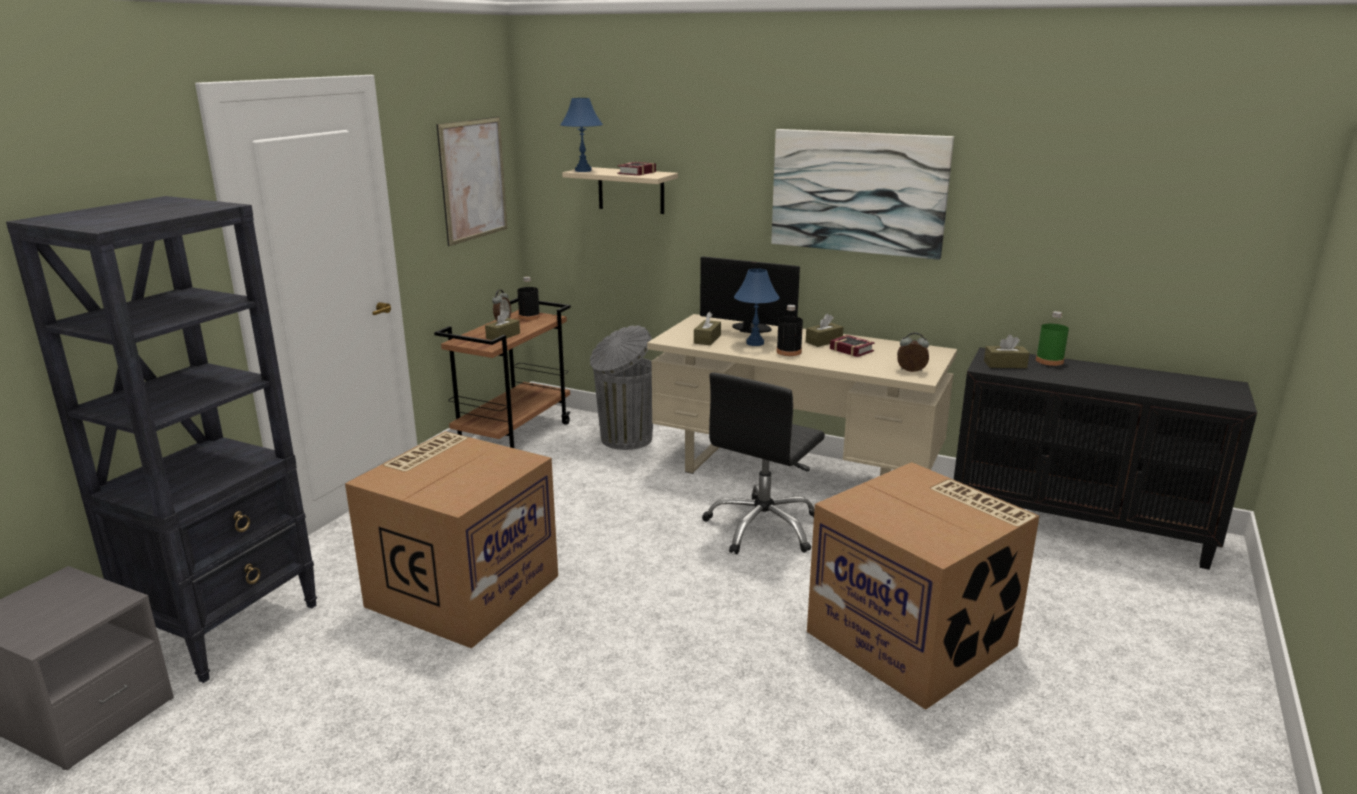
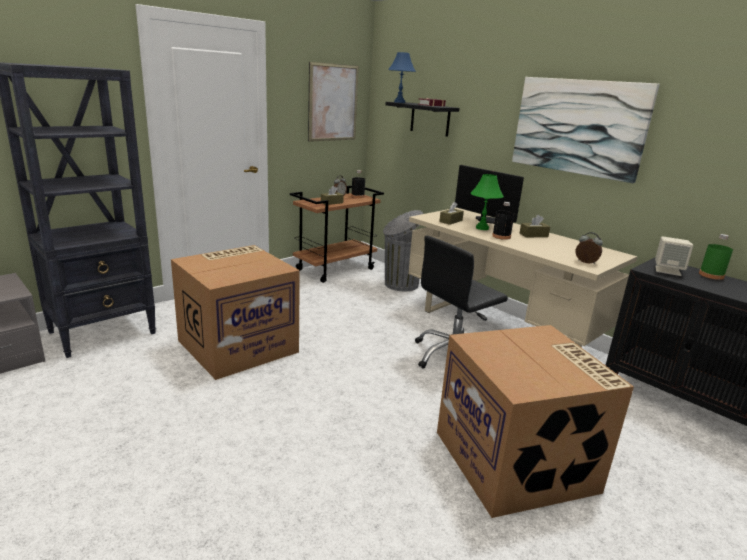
camera: 20 degrees right, 0 degrees up
(631, 190) = (430, 119): beige shelf -> black shelf
(755, 343) = (482, 228): blue table lamp -> green table lamp
(851, 349) = (549, 242): book -> none
(1005, 364) = (668, 271): brown tissue box -> beige speaker

